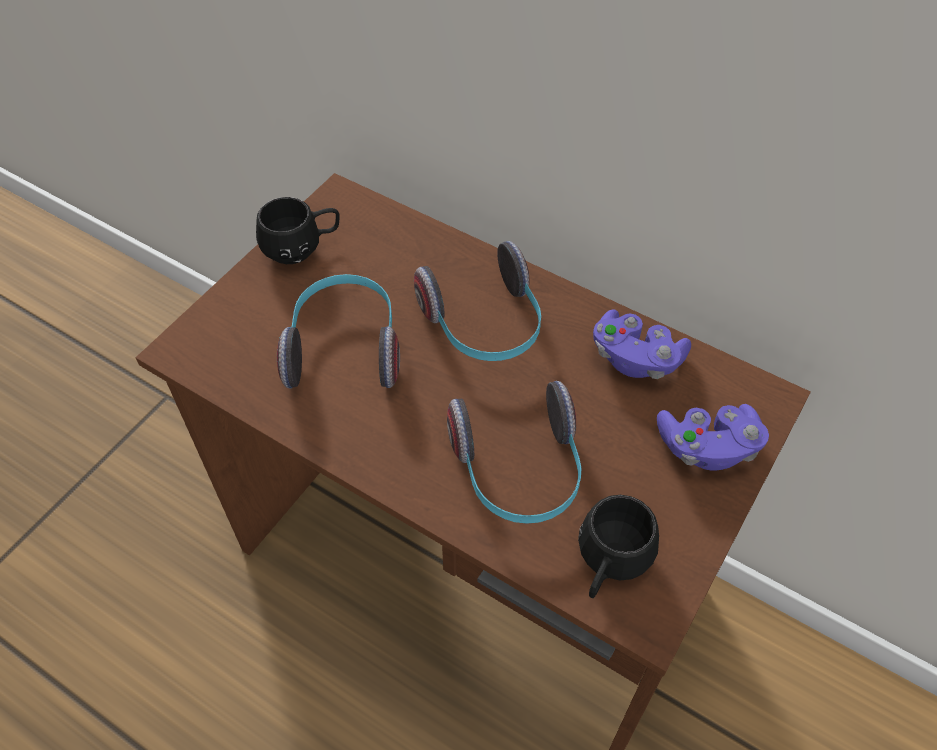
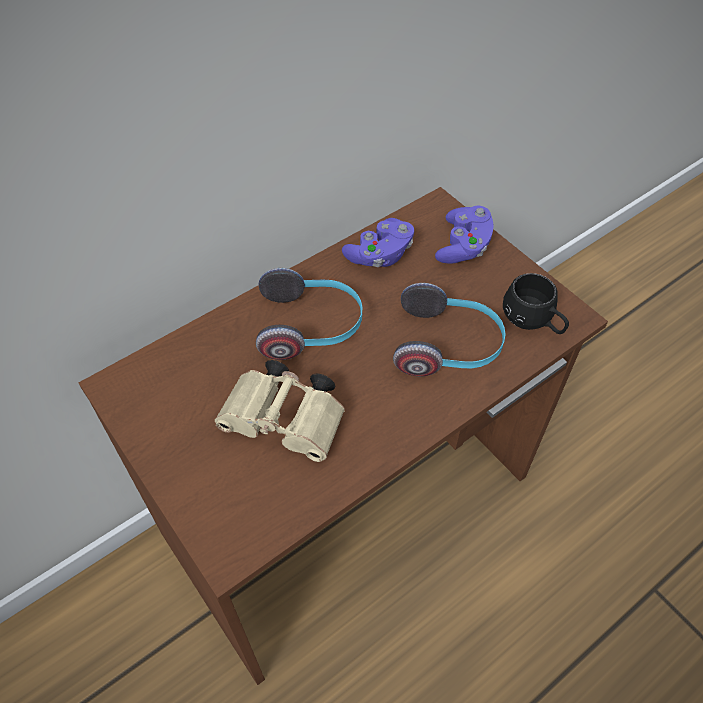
camera: 70 degrees left, 0 degrees up
(303, 248) = (159, 428): black mug -> none
(345, 346) = (288, 423): headphones -> beige binoculars

